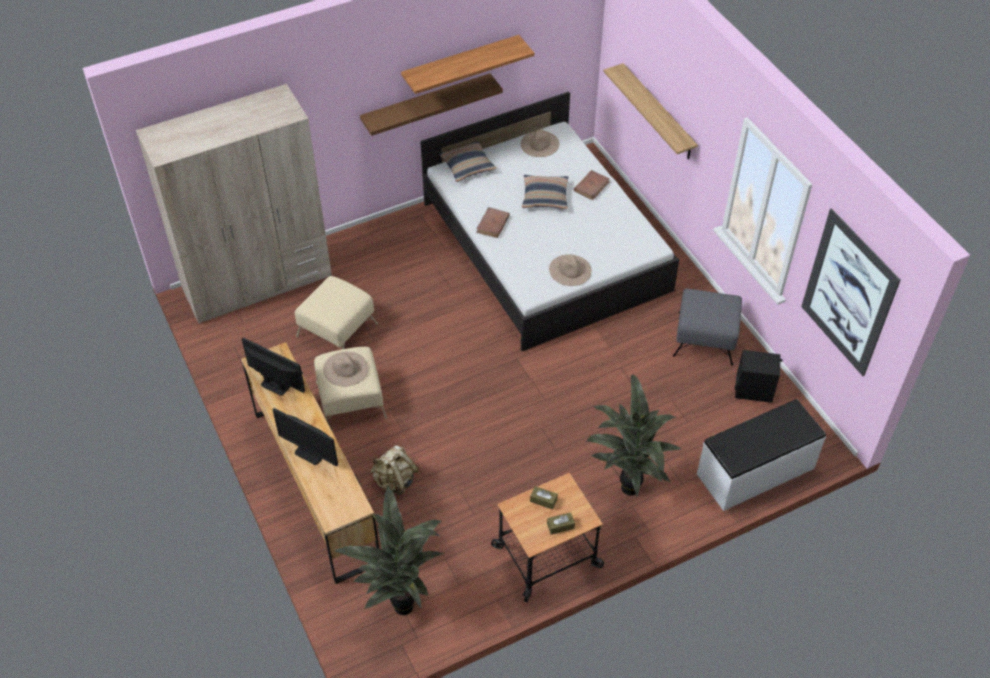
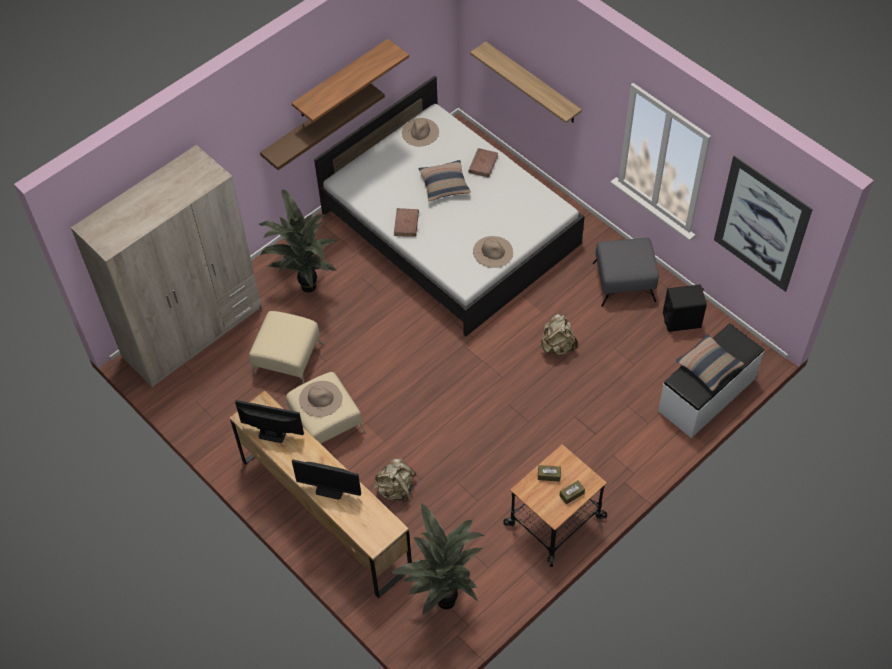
camera: 15 degrees left, 5 degrees up
(467, 166) = (361, 171): pillow -> pillow (708, 366)
(612, 383) = (557, 346): none -> beige backpack
(626, 490) = (602, 441): potted plant -> potted plant (306, 288)

